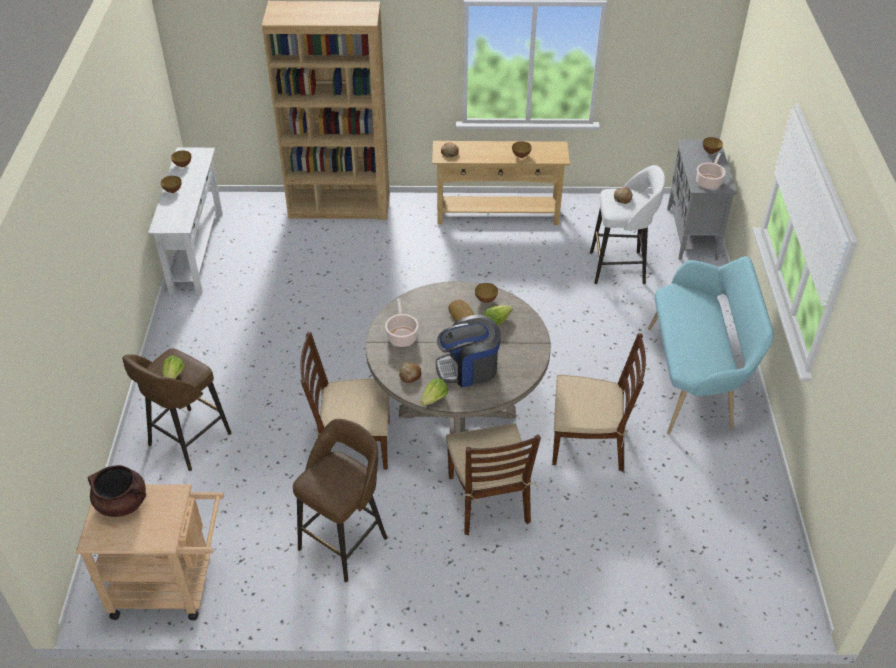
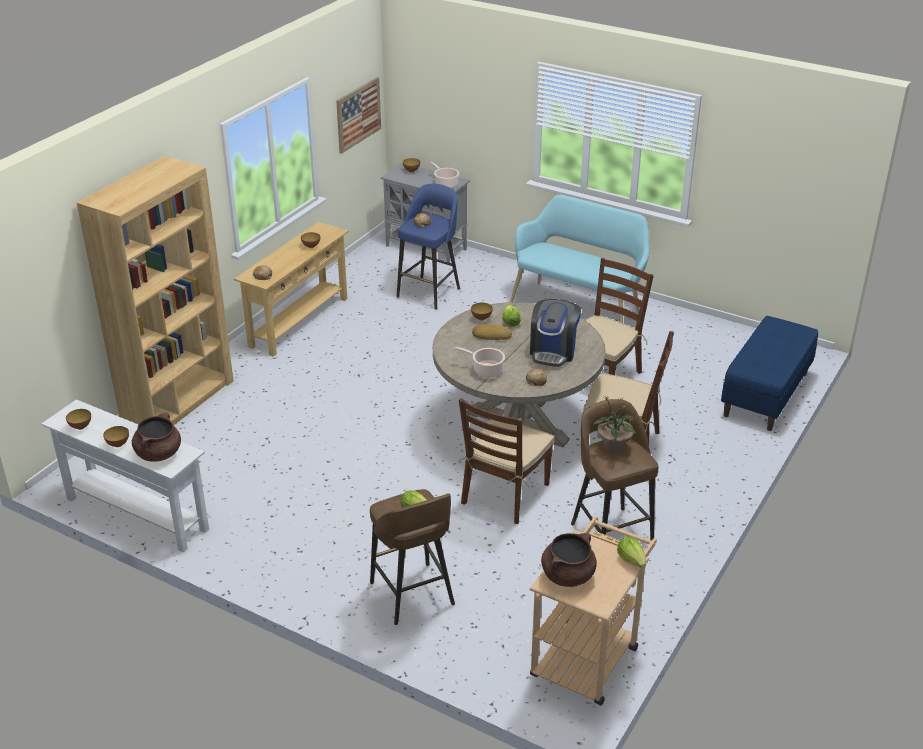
camera: 60 degrees left, 10 degrees down
(173, 213) = (158, 453): none -> brown cooking pot
(343, 469) = (614, 446): none -> potted plant
(434, 399) = (573, 377): lettuce -> lettuce (632, 560)
(619, 268) = (429, 292): white stool -> blue stool
(673, 595) = (766, 395): none -> blue bench
(682, 67) = (358, 114): none -> picture

